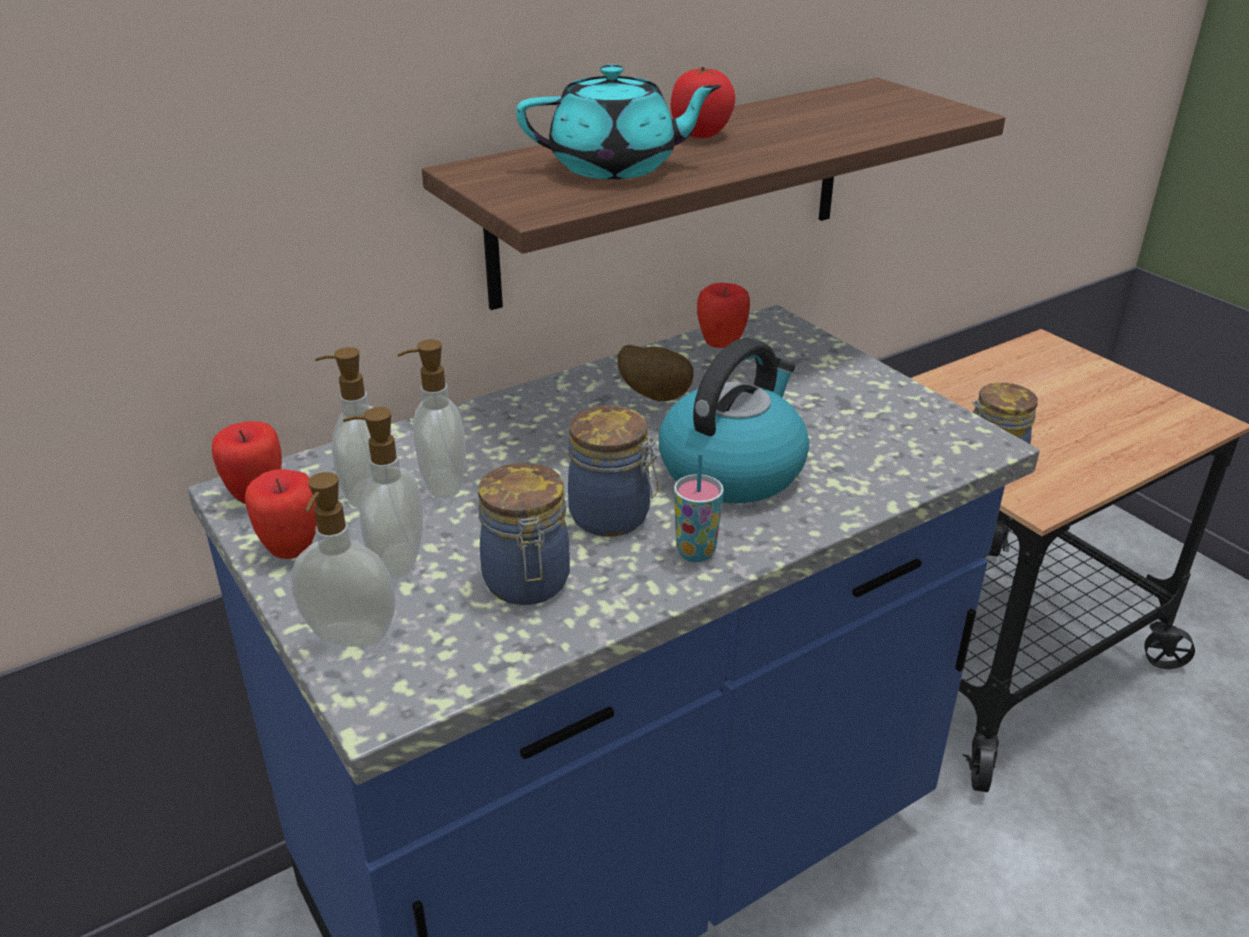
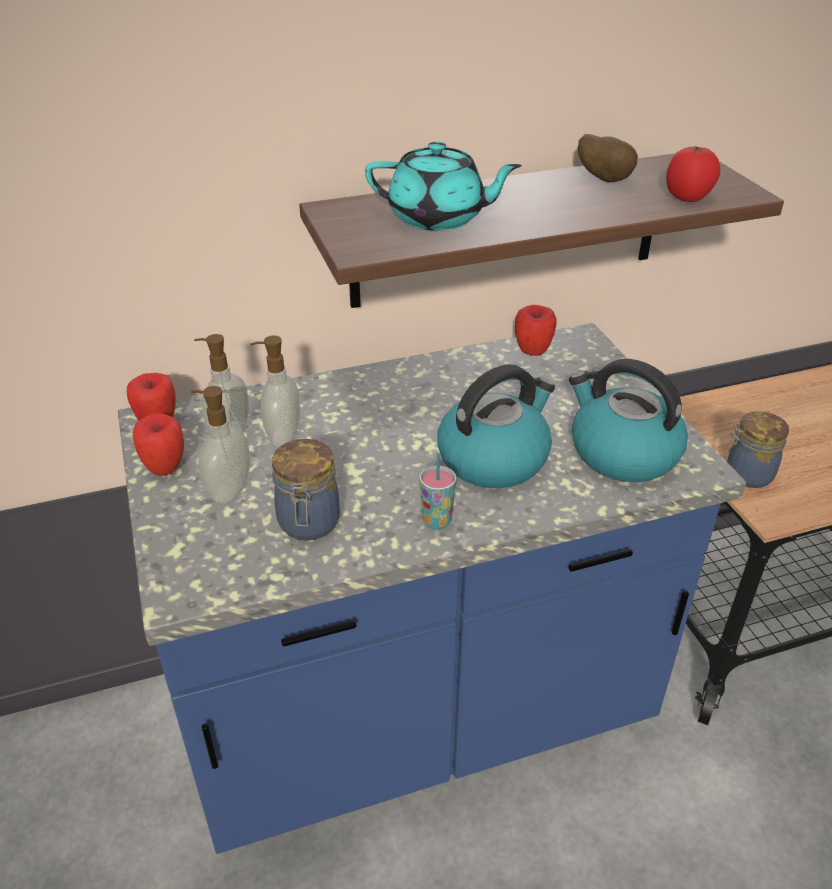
camera: 15 degrees right, 5 degrees up
(349, 638) = (176, 541): soap dispenser -> none
(613, 517) = (390, 482): jar -> none
(656, 396) = (464, 389): potato -> potato (605, 179)
(702, 134) = (521, 194): tomato -> tomato (688, 198)
(884, 440) = (622, 453): none -> kettle

